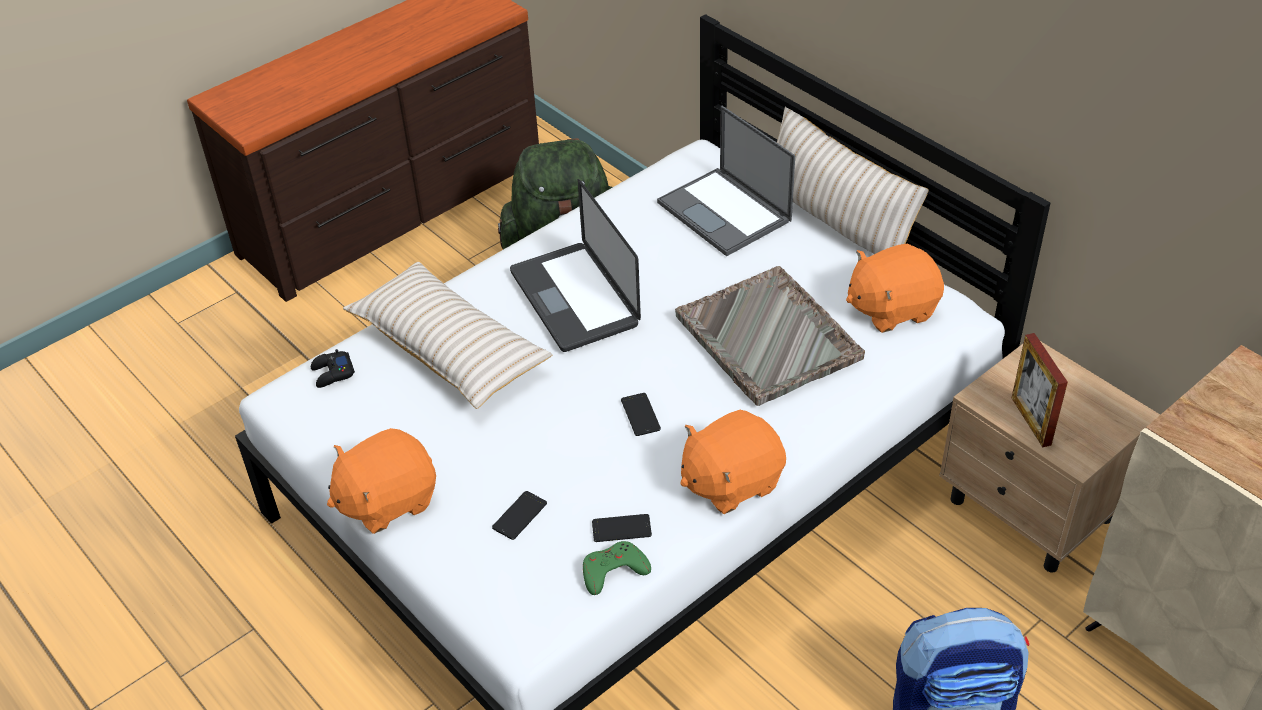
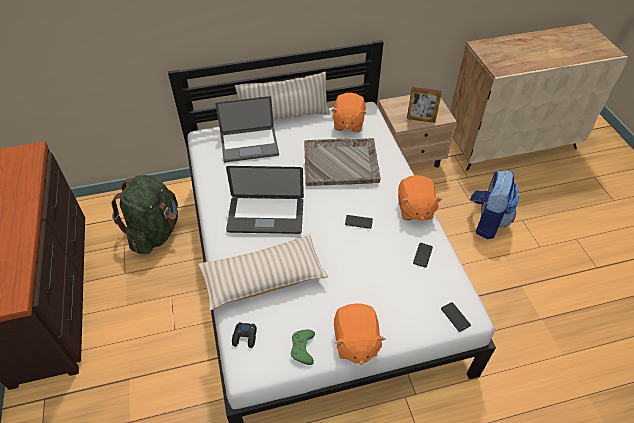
camera: 65 degrees left, 5 degrees up
(520, 516) = (395, 289): phone -> phone (455, 317)
(613, 571) = (446, 267): green game controller -> green game controller (303, 348)

